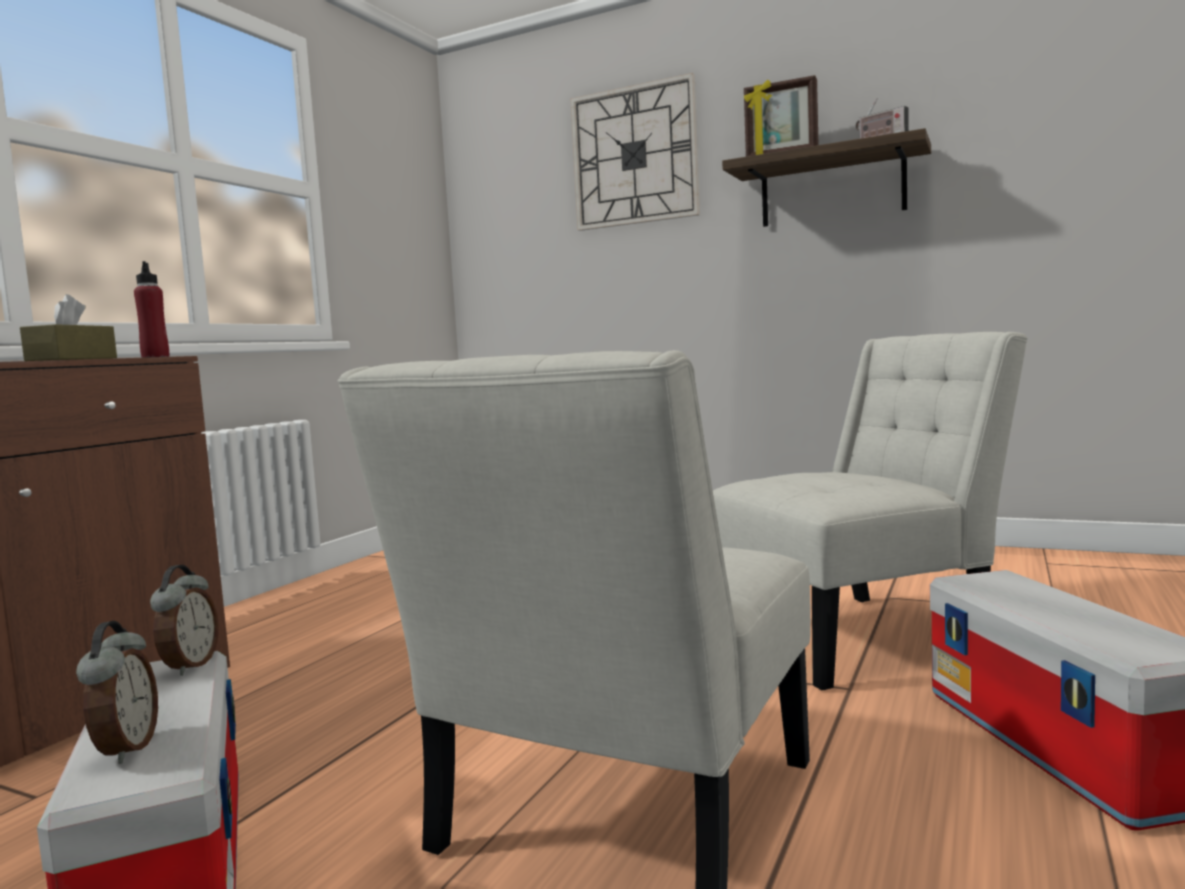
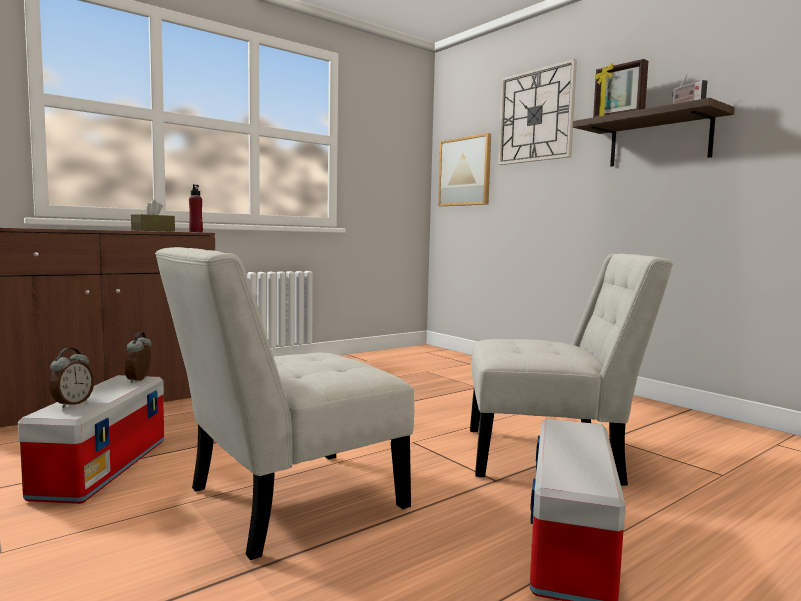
camera: 25 degrees right, 0 degrees up
(189, 666) = (140, 380): alarm clock -> alarm clock turned 150 degrees clockwise
(516, 243) = (465, 171): none -> picture

